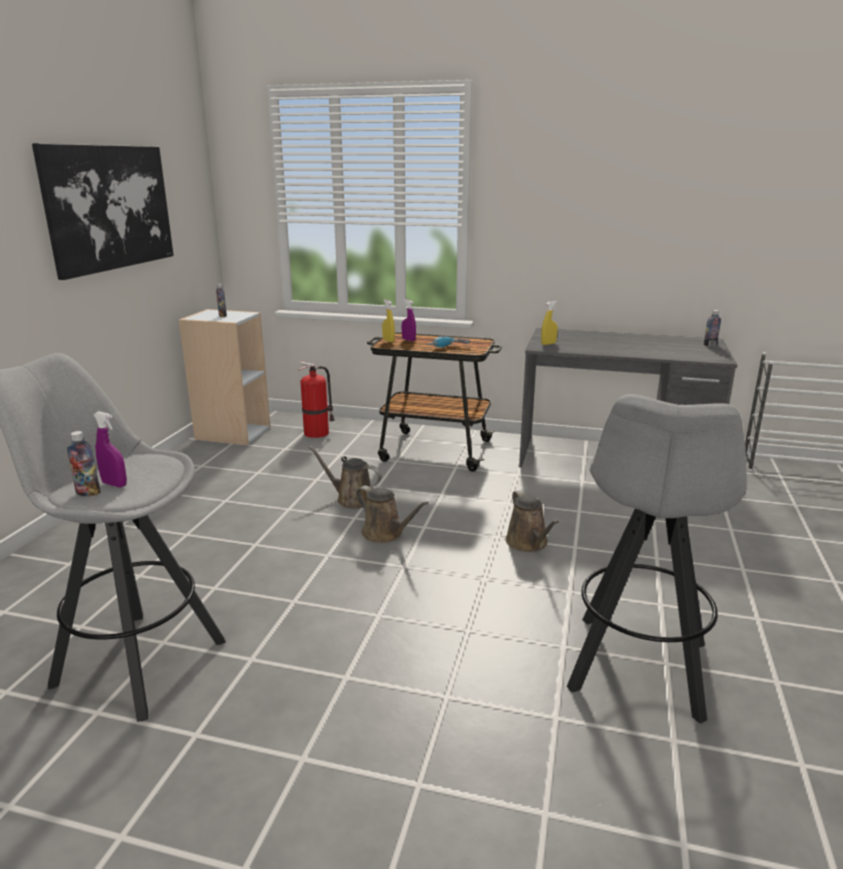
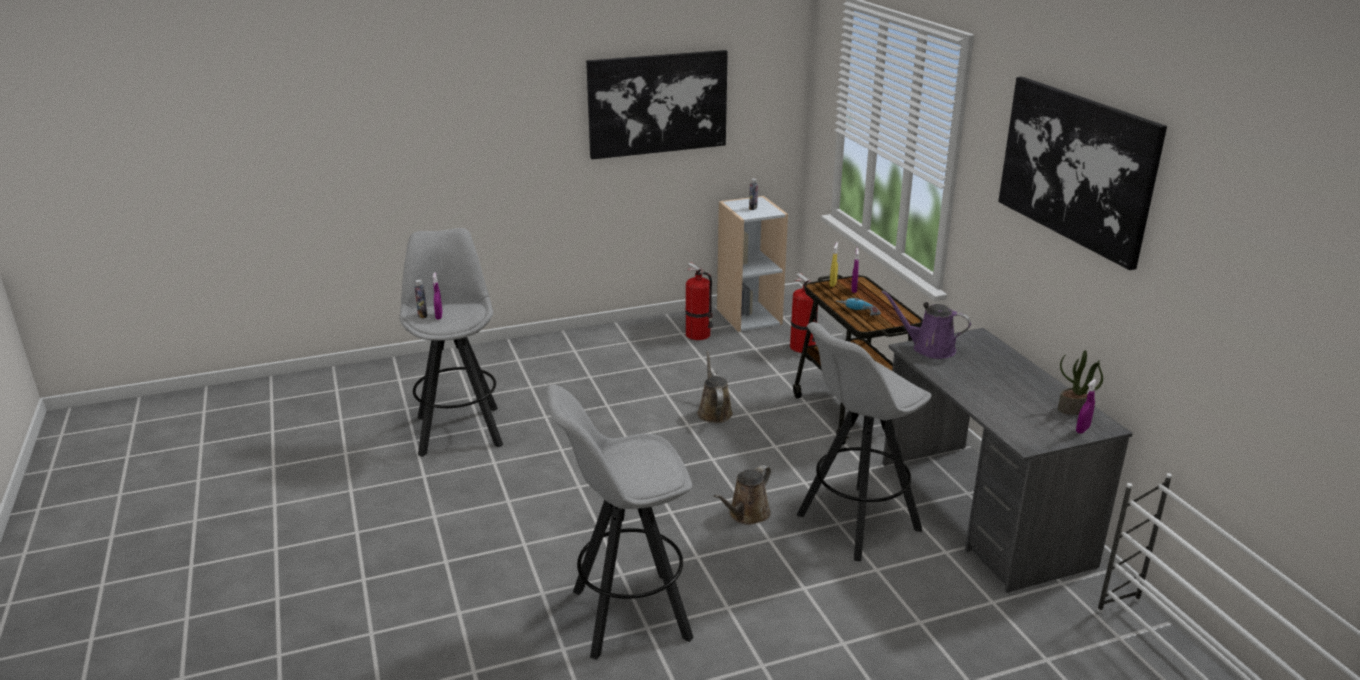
camera: 55 degrees right, 5 degrees up
(219, 460) = (699, 334): none -> fire extinguisher
(385, 533) = (682, 447): brown watering can -> none
(548, 344) = (929, 348): yellow spray bottle -> purple watering can
(585, 505) = (855, 523): none -> grey stool
(626, 158) = (1076, 167): none -> picture
(679, 340) = (1074, 409): none -> potted plant
(710, 345) = (1082, 430): bottle -> purple spray bottle

